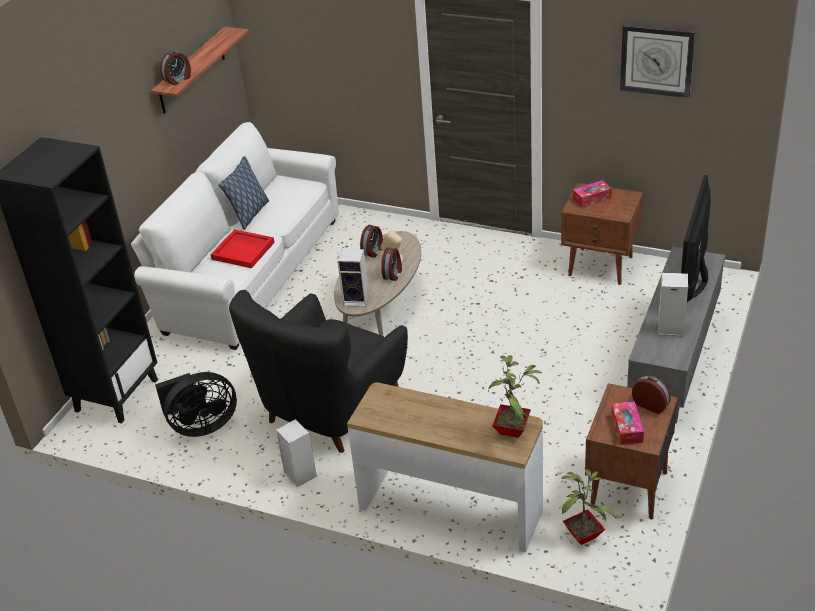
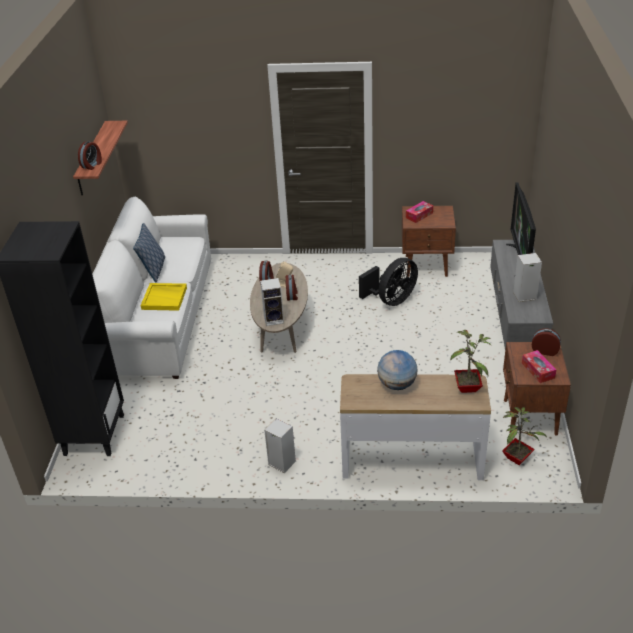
camera: 20 degrees left, 0 degrees up
(201, 426) = (180, 443): black fan -> black fan (391, 300)
(243, 251) = (165, 298): red tray -> yellow tray
(331, 409) = (280, 408): black armchair -> none
(430, 408) = (397, 384): none -> globe
(657, 60) = (461, 104): wall clock -> none

